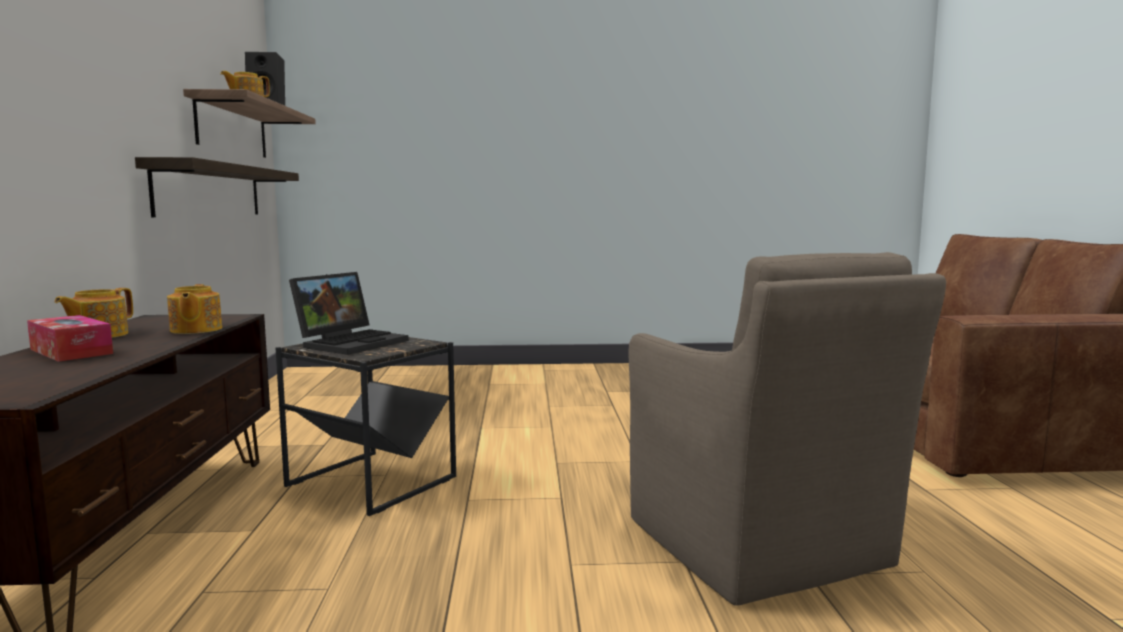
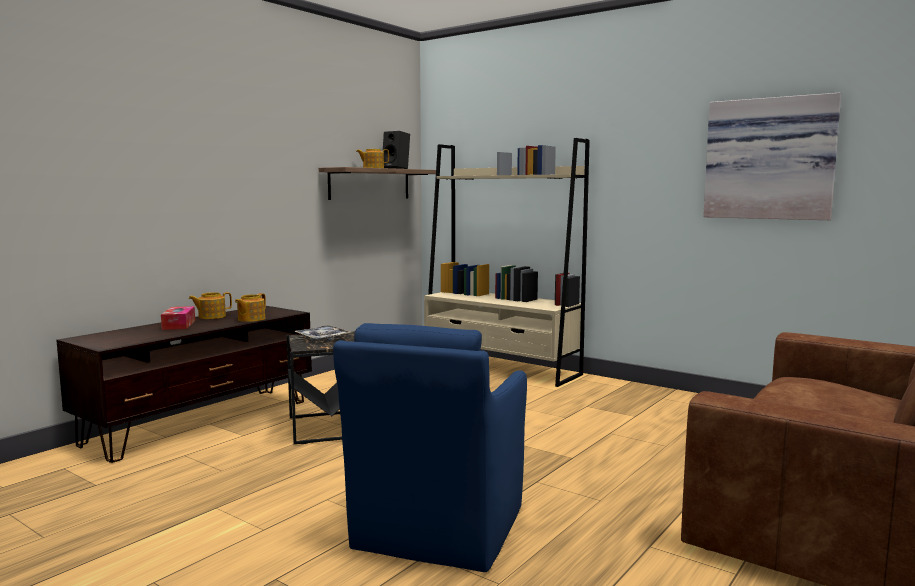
camera: 40 degrees right, 0 degrees up
(210, 191) = (341, 227): shelf -> none
(352, 342) = (322, 338): laptop -> tray
(441, 374) = (500, 368): none -> beige bookcase
(728, 118) = (769, 159): none -> picture
(759, 546) = (437, 530): brown armchair -> blue armchair

